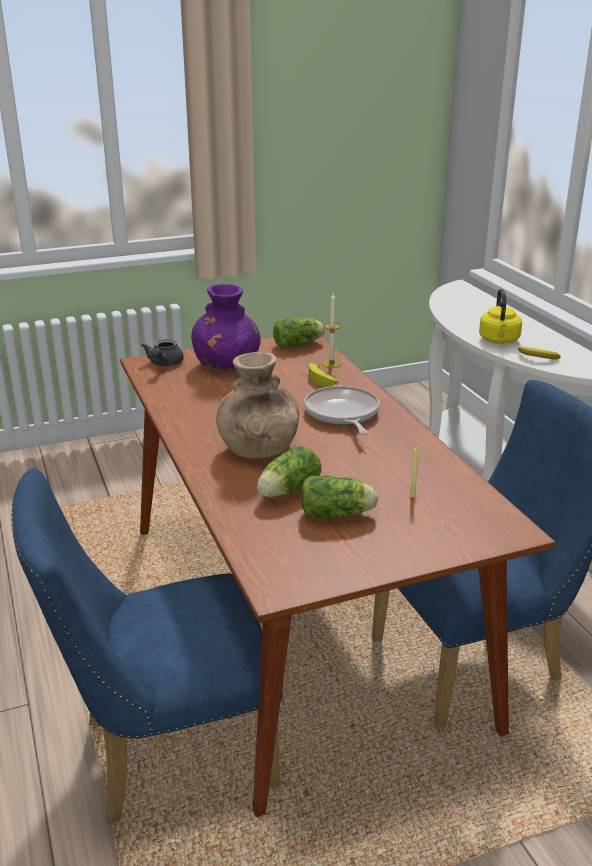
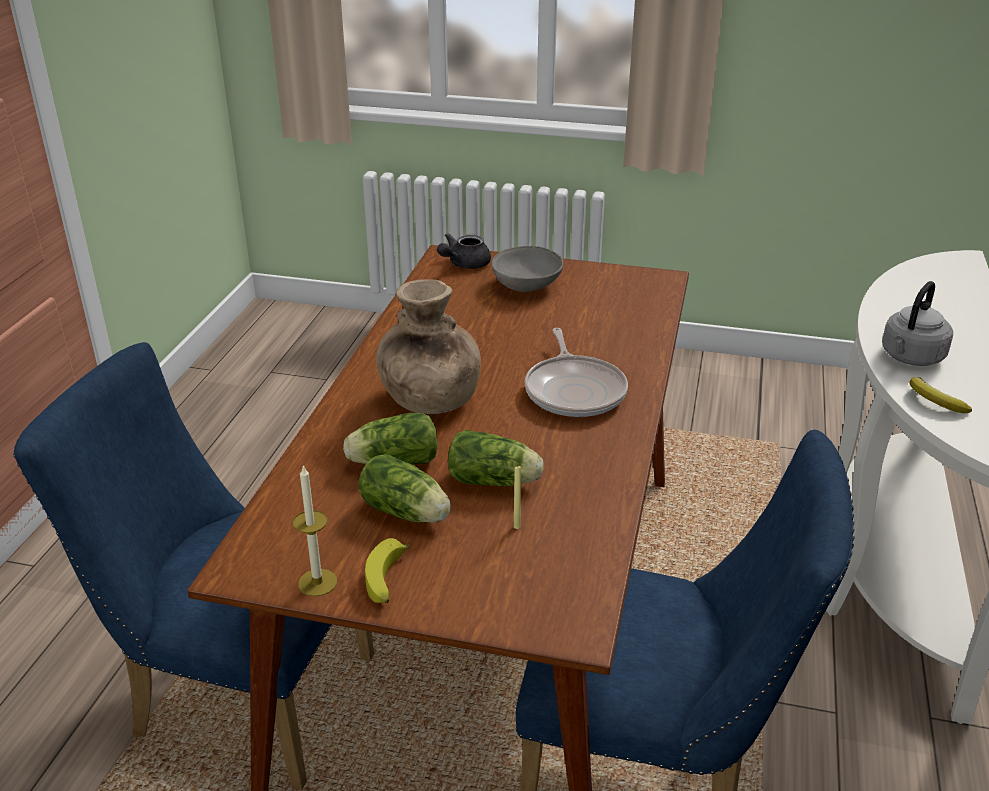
camera: 35 degrees right, 5 degrees up
(227, 365) = (527, 286): purple vase -> grey bowl
(299, 344) = (642, 284): lettuce -> lettuce (496, 481)
(323, 380) = (609, 339): banana -> banana (387, 581)
(331, 364) = (647, 321): candle -> candle (317, 582)
(342, 414) = (574, 391): frying pan -> frying pan turned 150 degrees clockwise
(499, 340) = (910, 358): yellow kettle -> grey kettle

